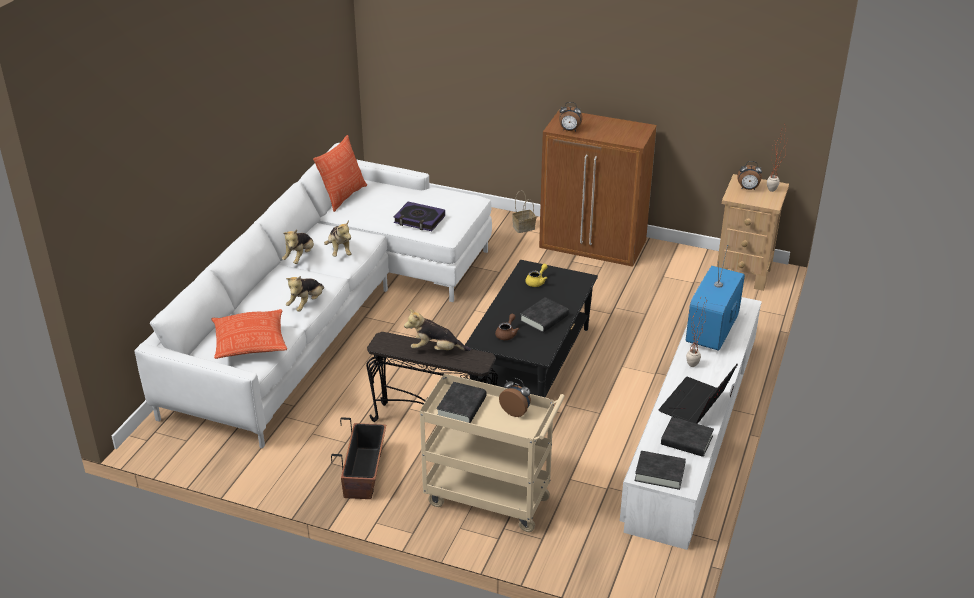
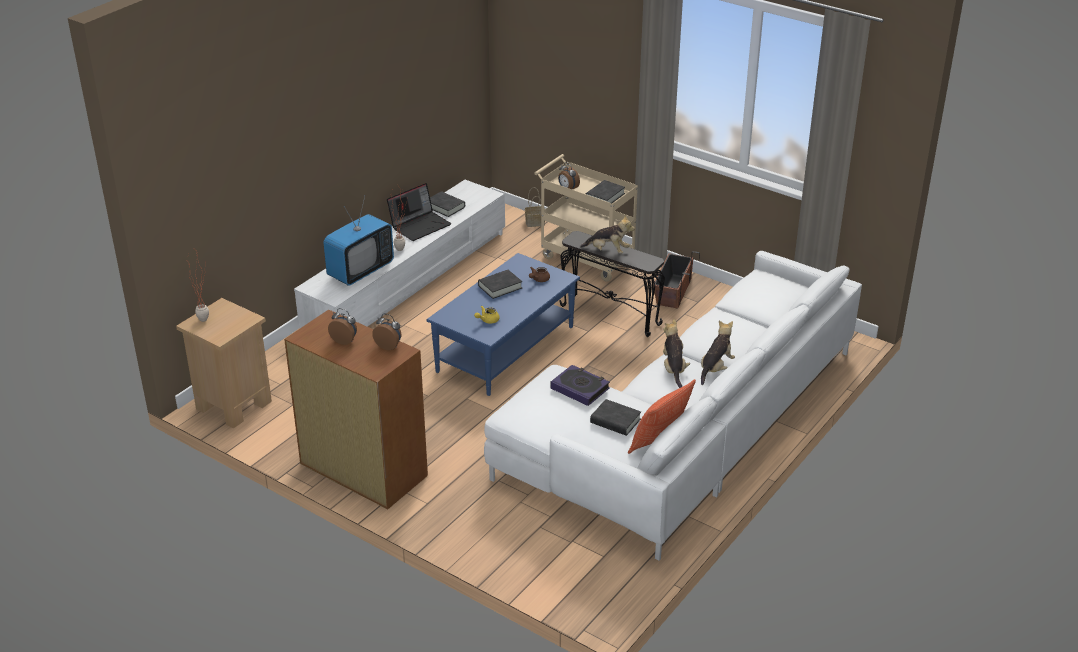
camera: 165 degrees left, 0 degrees up
(250, 344) = (763, 287): orange pillow -> none
(306, 304) = (712, 319): plush toy -> none
(524, 227) = (428, 509): basket -> basket (534, 223)
(532, 363) = (505, 349): black coffee table -> blue coffee table
(659, 473) = (477, 194): black book -> black book (615, 421)
(748, 189) = (225, 325): alarm clock -> alarm clock (345, 340)

